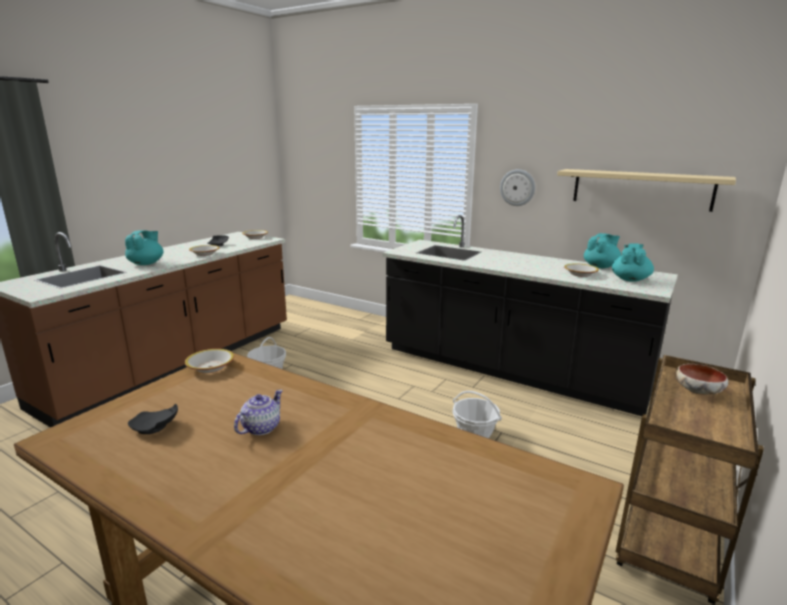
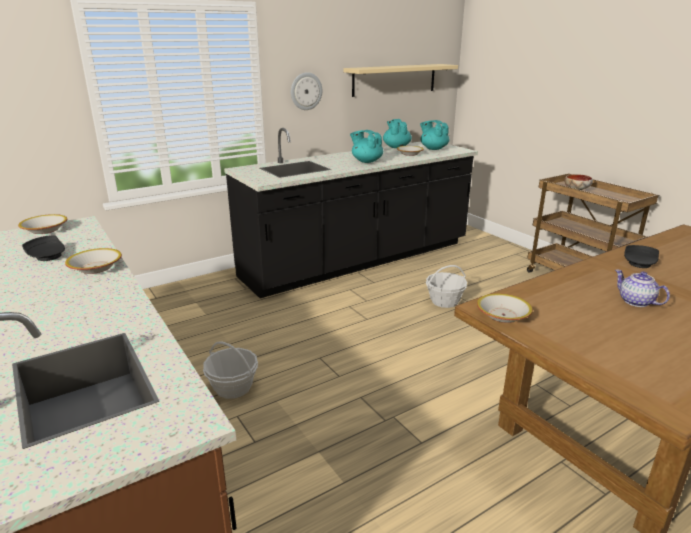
camera: 65 degrees left, 5 degrees up
(146, 263) = (85, 315): turquoise teapot -> turquoise teapot (366, 161)
(155, 428) = (641, 348): black plate -> black plate (640, 263)

